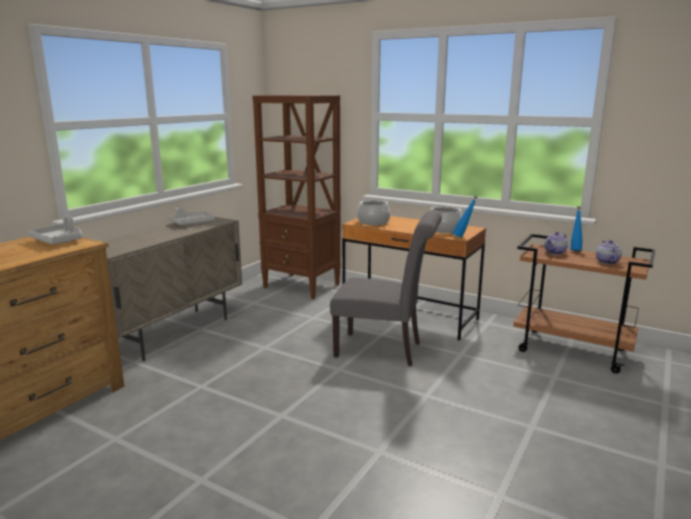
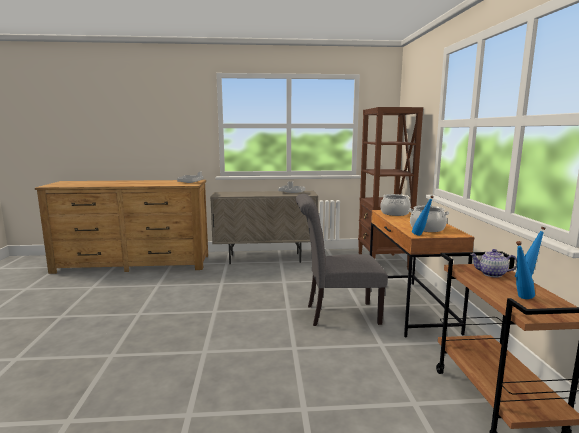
camera: 55 degrees right, 5 degrees down
(384, 350) = (337, 314): grey chair -> grey chair turned 105 degrees clockwise
(606, 262) = (520, 298): teapot -> blue bottle

